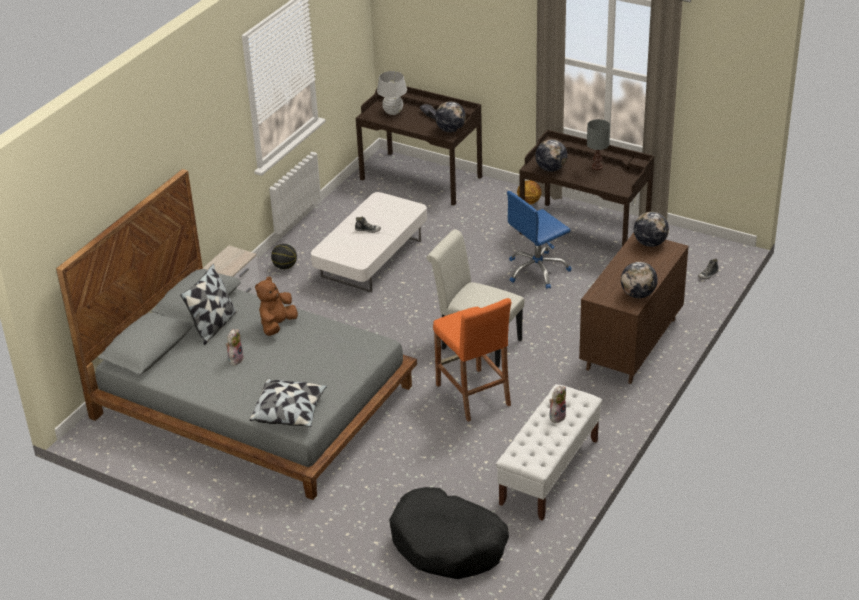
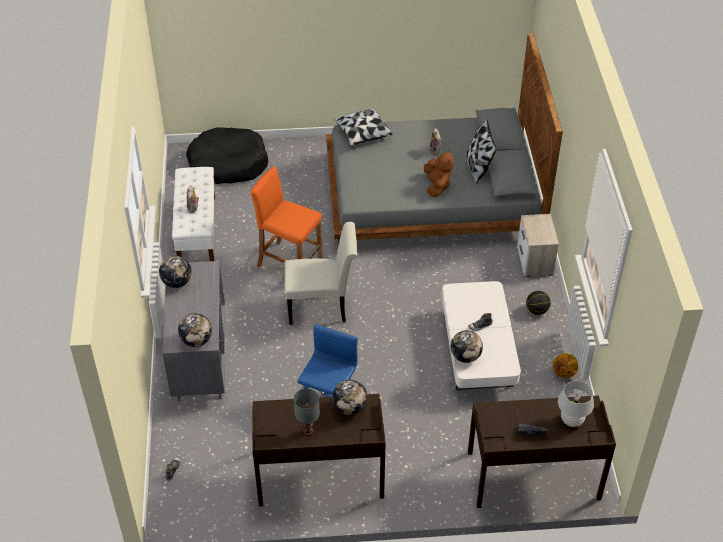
camera: 145 degrees right, 10 degrees up
(450, 130) = (491, 420): globe -> globe (465, 356)
(529, 201) = (402, 492): basketball -> basketball (564, 373)
(631, 345) = (200, 358): brown dresser -> grey dresser

